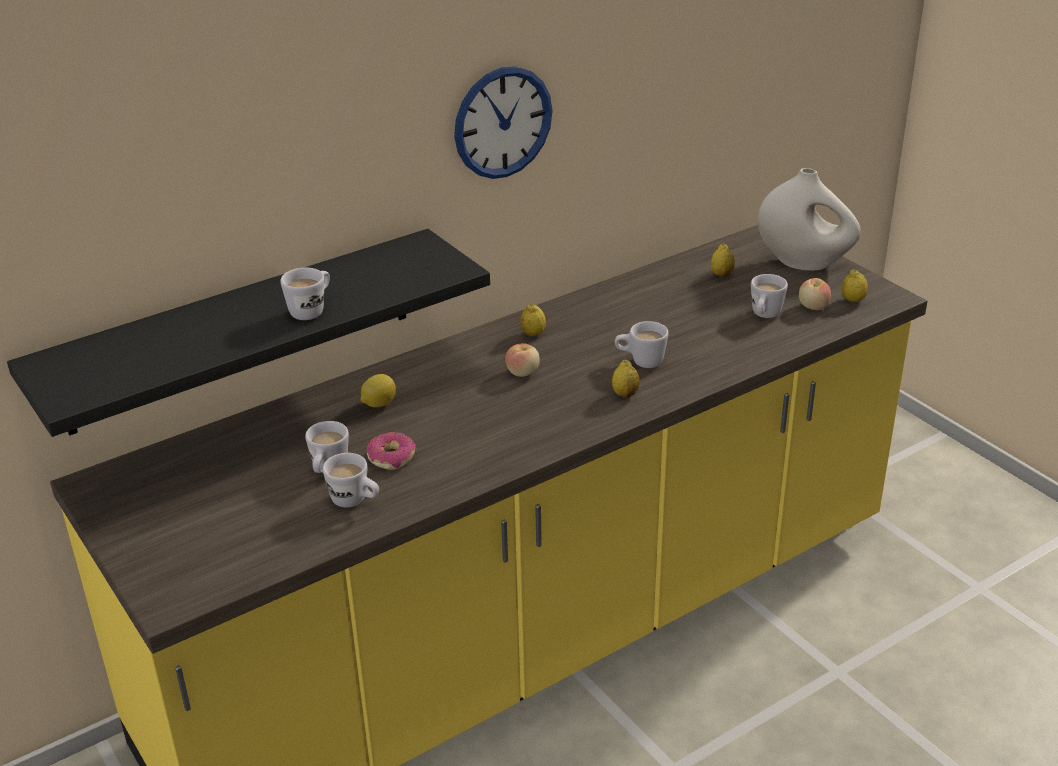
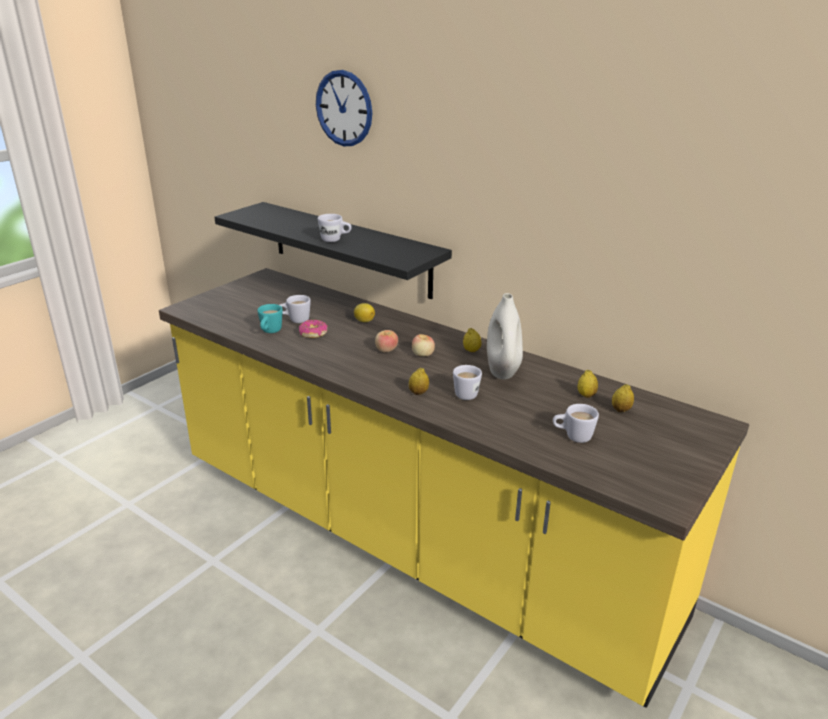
camera: 70 degrees right, 5 degrees down
(355, 501) = (270, 332): white mug -> turquoise mug
(503, 122) = (509, 204): wall clock -> wall clock (344, 108)
(804, 263) = (684, 448): white vase -> white vase (502, 371)
(813, 307) = (609, 459): apple -> apple (386, 350)
(853, 300) = (641, 480): lemon -> lemon (586, 395)

